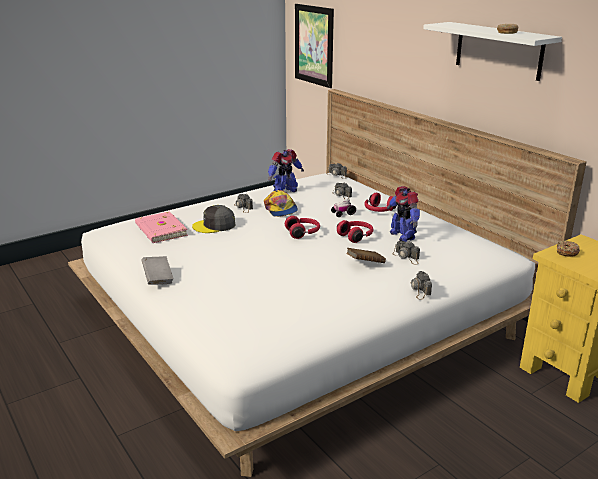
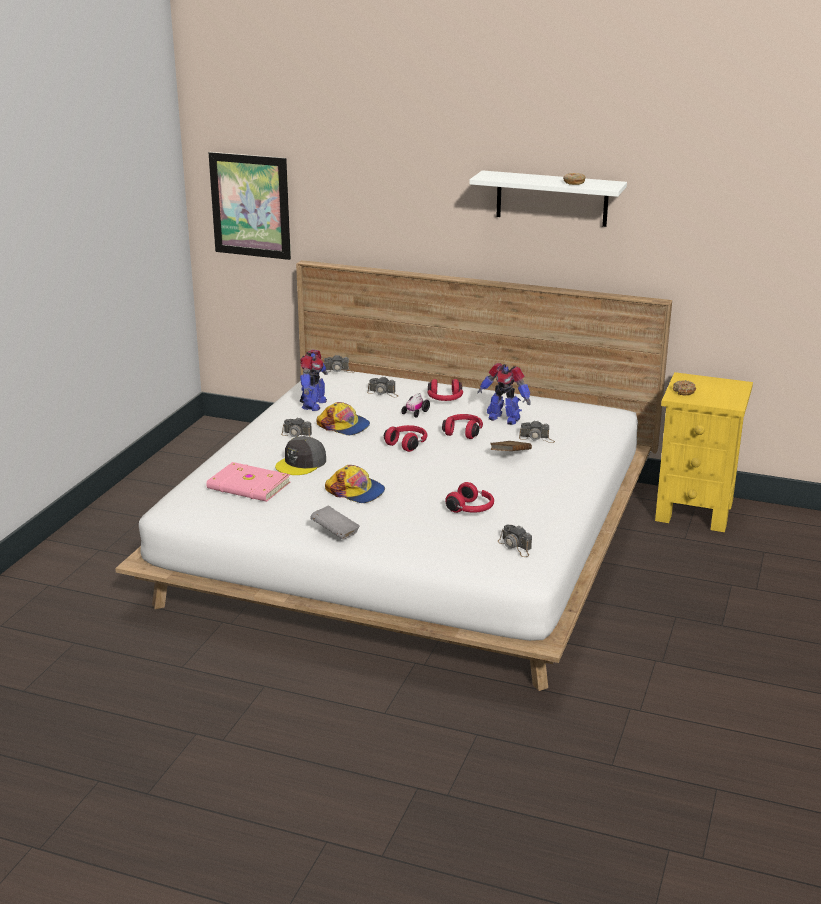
camera: 35 degrees left, 0 degrees up
(216, 255) = (356, 491): none -> cap
(272, 295) = (471, 509): none -> red headphones
(420, 290) = (586, 464): camera -> camera (515, 546)

